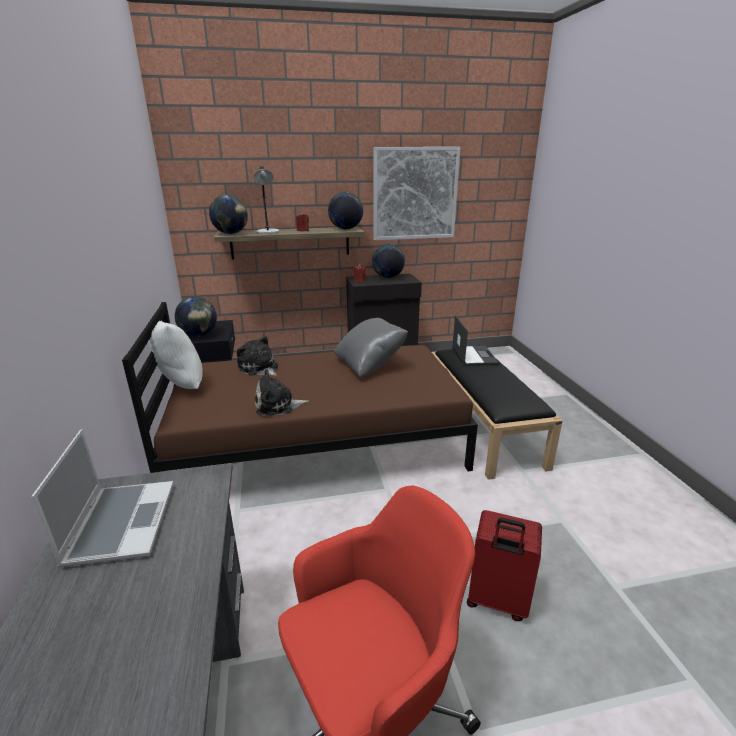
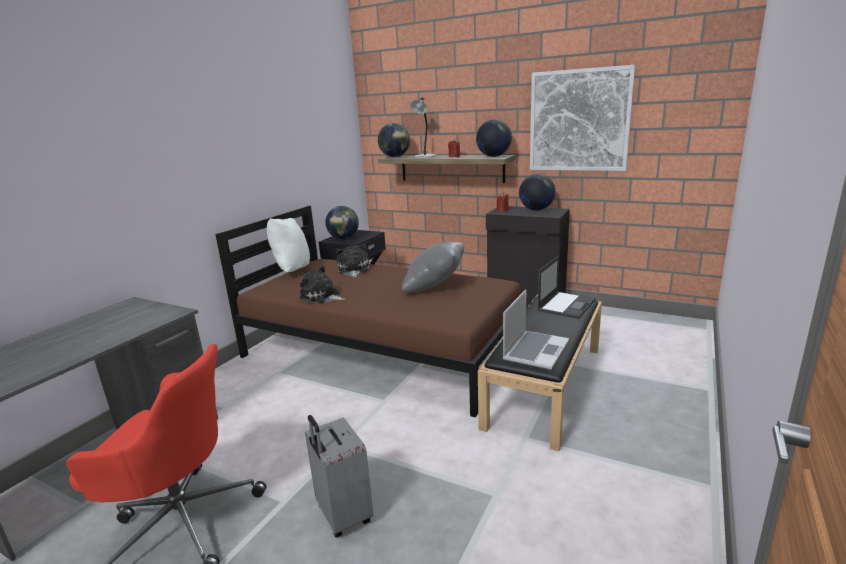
camera: 40 degrees right, 5 degrees down
(120, 522) = (111, 319): laptop -> laptop (535, 350)
(497, 601) = (342, 515): red suitcase -> grey suitcase

